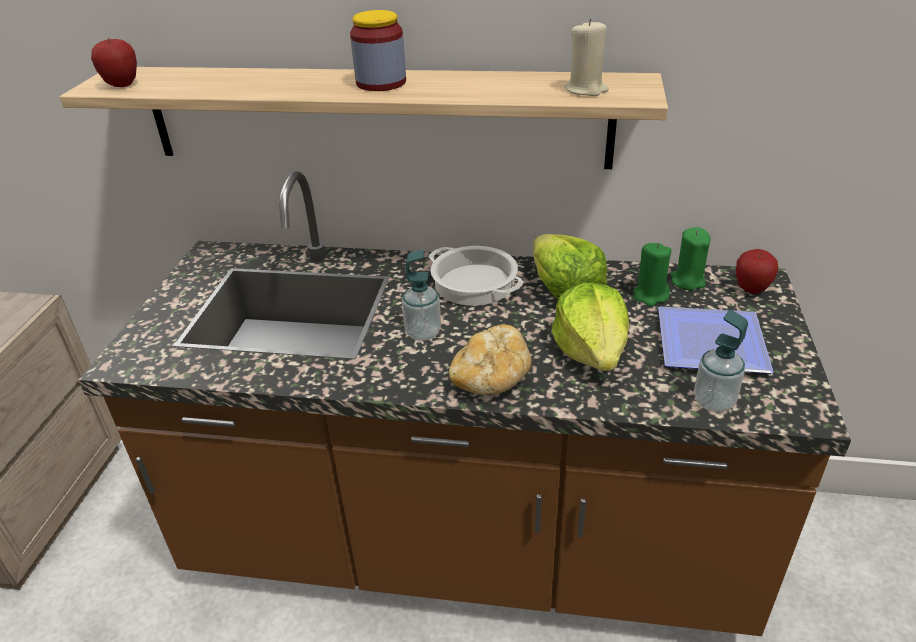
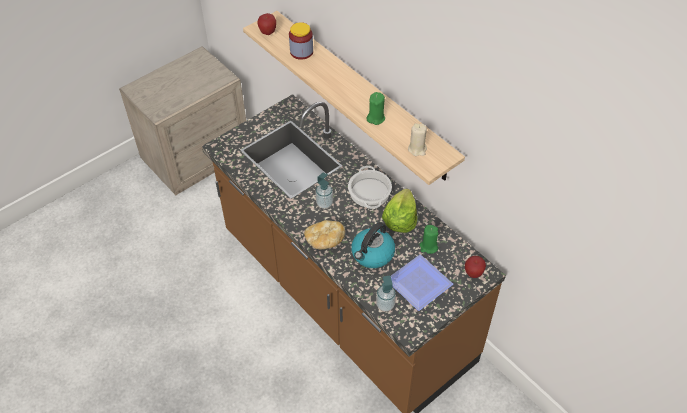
camera: 40 degrees right, 15 degrees up
(381, 83) = (353, 92): jar -> jar (301, 52)
(591, 351) = (372, 254): lettuce -> kettle
(687, 281) = (454, 251): green candle -> green candle (376, 118)

